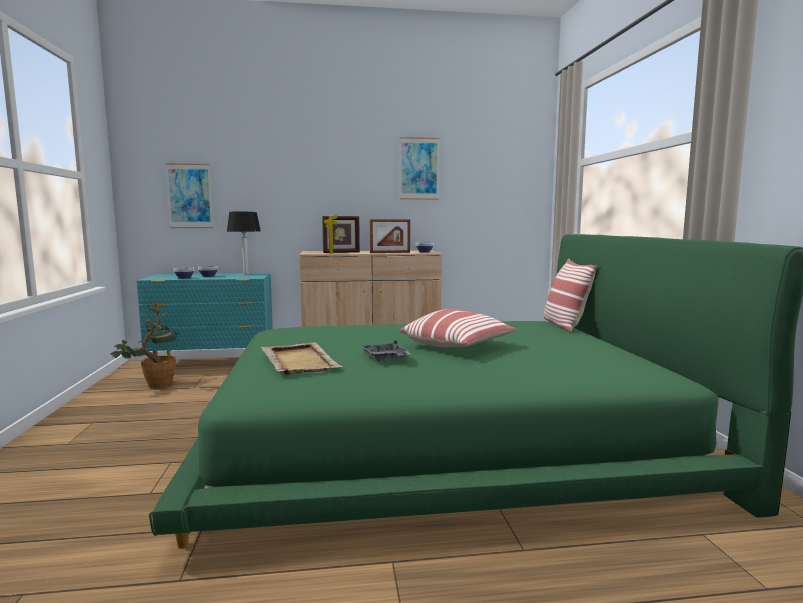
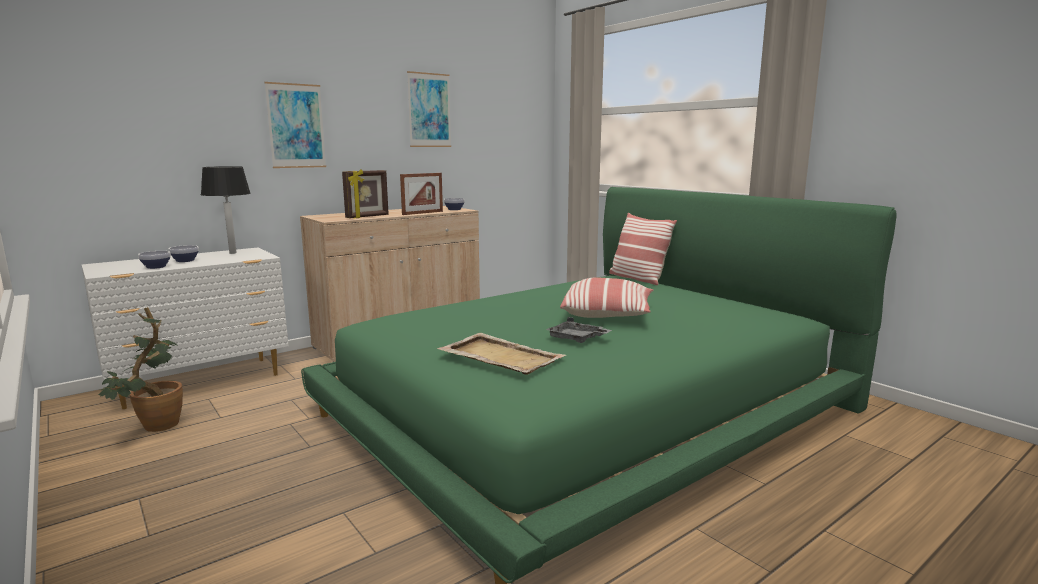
camera: 30 degrees left, 5 degrees up
(189, 196) = (126, 144): picture -> picture (296, 126)
(214, 365) = (201, 382): turquoise dresser -> white dresser

